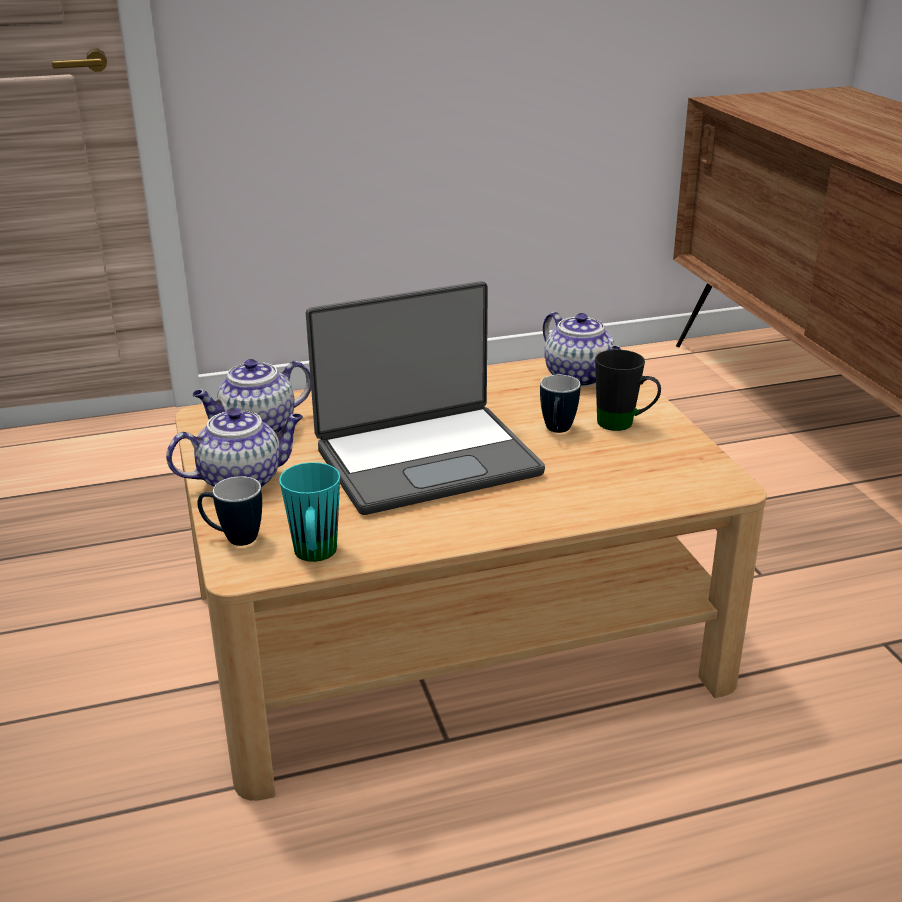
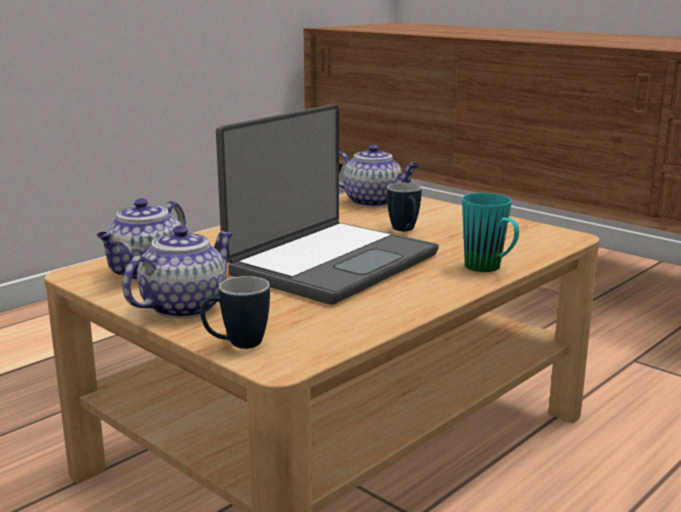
camera: 30 degrees left, 10 degrees down
(315, 557) = (333, 339): turquoise mug -> turquoise mug (489, 269)
(624, 425) = (446, 219): black mug -> none

